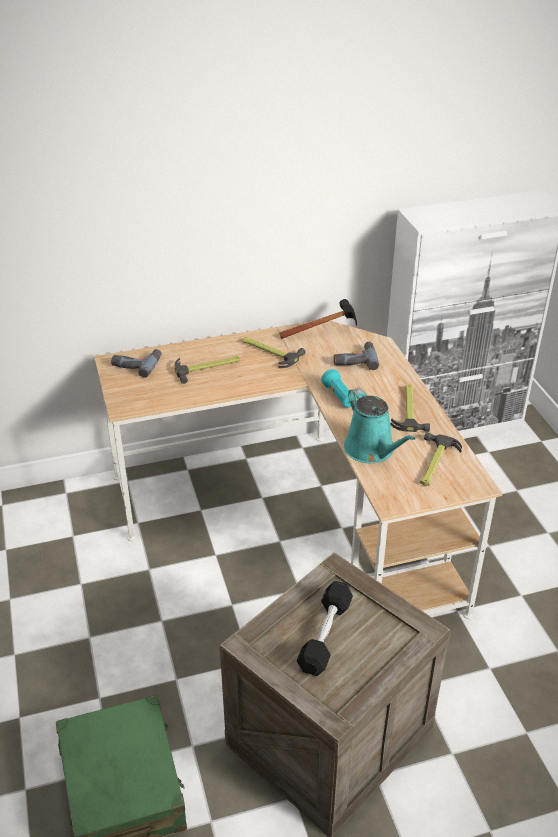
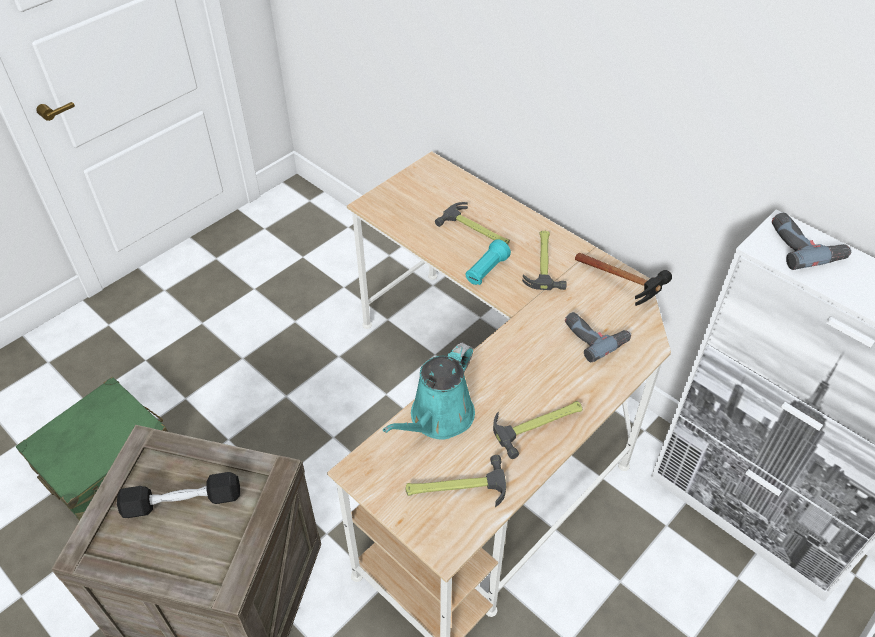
camera: 60 degrees right, 10 degrees up
(137, 364) = (441, 182): power drill -> power drill (804, 245)
(339, 397) = (512, 351): turquoise flashlight -> turquoise flashlight (486, 271)

